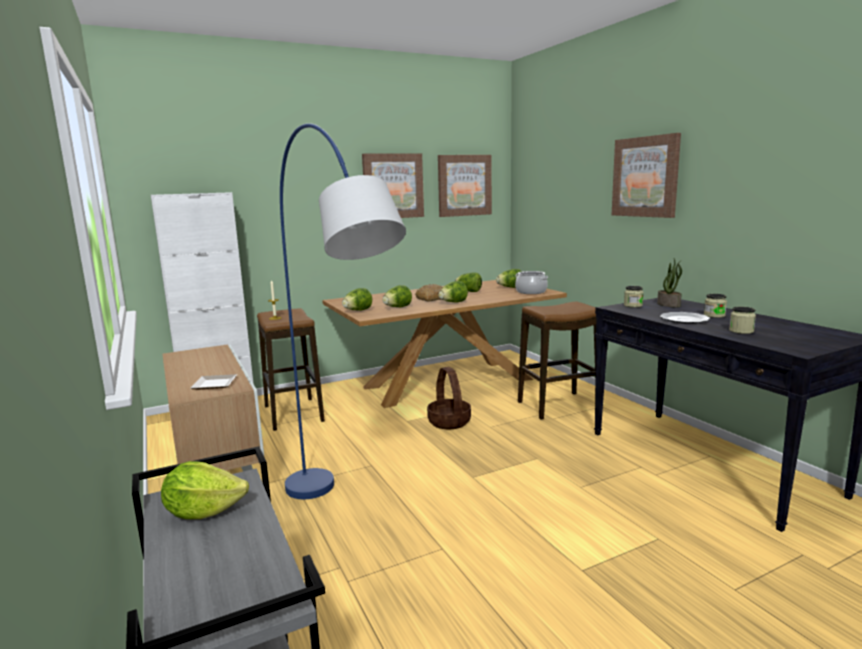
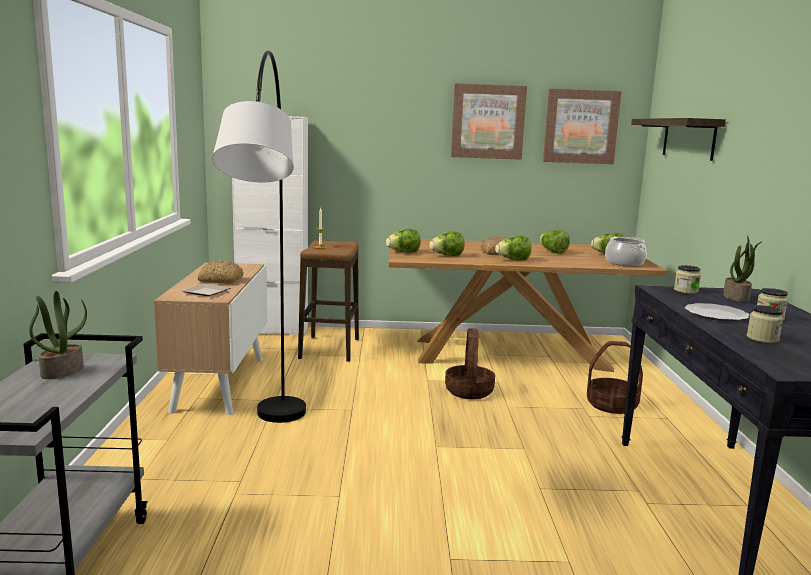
camera: 25 degrees right, 0 degrees up
(203, 511) = (62, 371): lettuce -> potted plant
(209, 369) = (220, 280): none -> bread
(344, 532) = (272, 456): blue floor lamp -> grey floor lamp
(558, 406) = (611, 405): stool -> basket
(562, 189) = (688, 138): none -> shelf
(645, 177) = (762, 128): picture -> none

